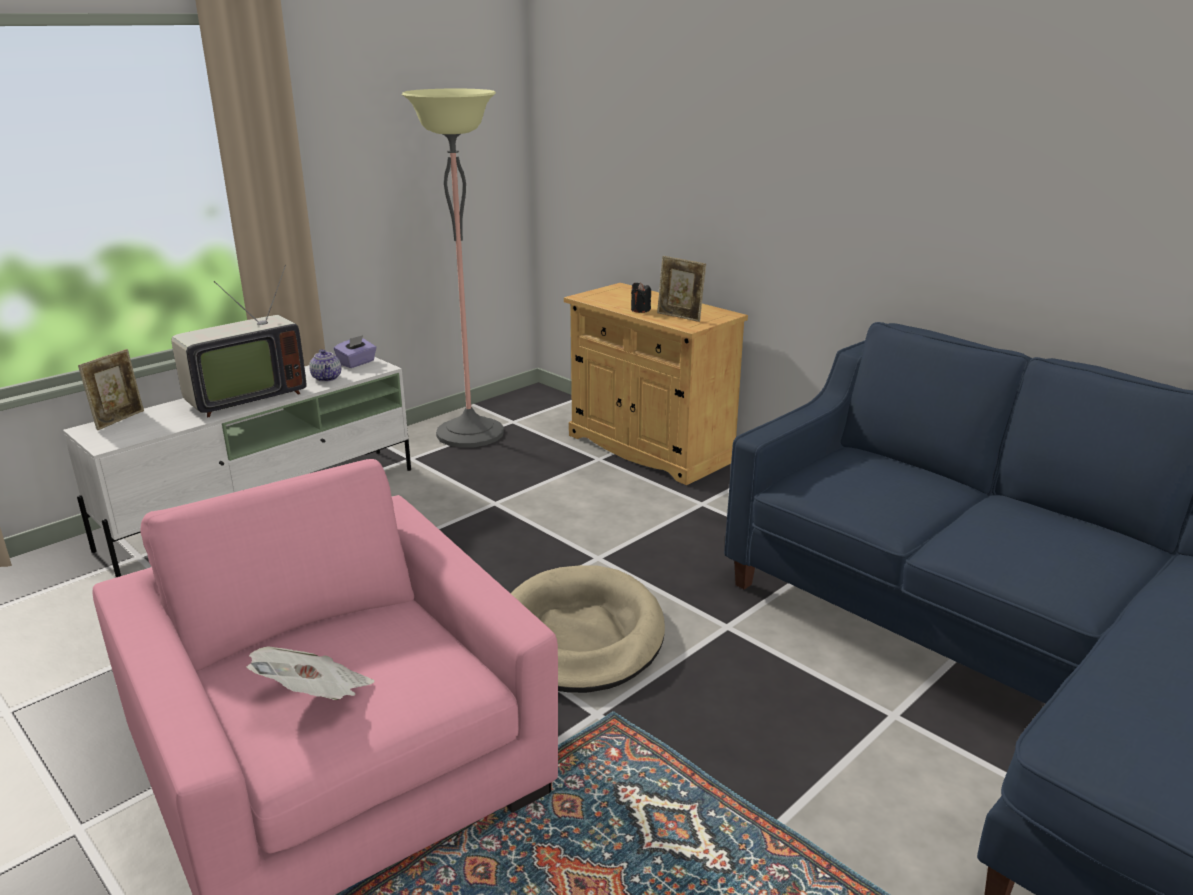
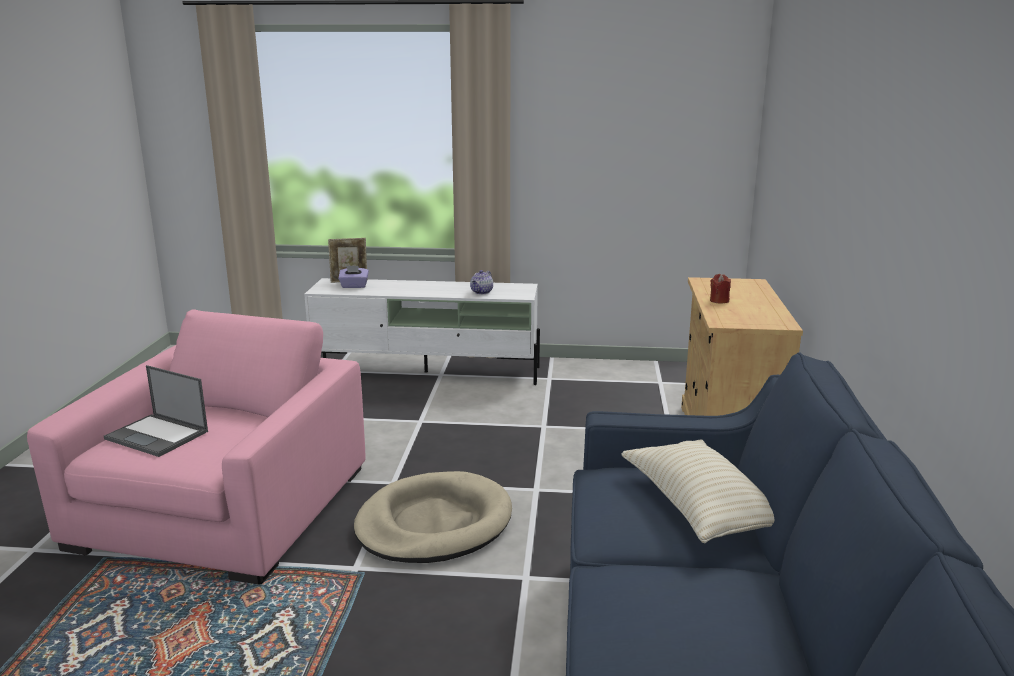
camera: 50 degrees right, 5 degrees down
(243, 398) = (419, 289): television -> none
(316, 696) = (158, 435): newspaper -> laptop
(357, 363) = (517, 289): purple tissue box -> purple tissue box (354, 286)
(470, 433) = (615, 378): floor lamp -> none
(640, 310) = (719, 300): black candle -> red candle
(680, 317) = (735, 314): picture frame -> none
(893, 476) = (699, 508): none -> beige pillow

